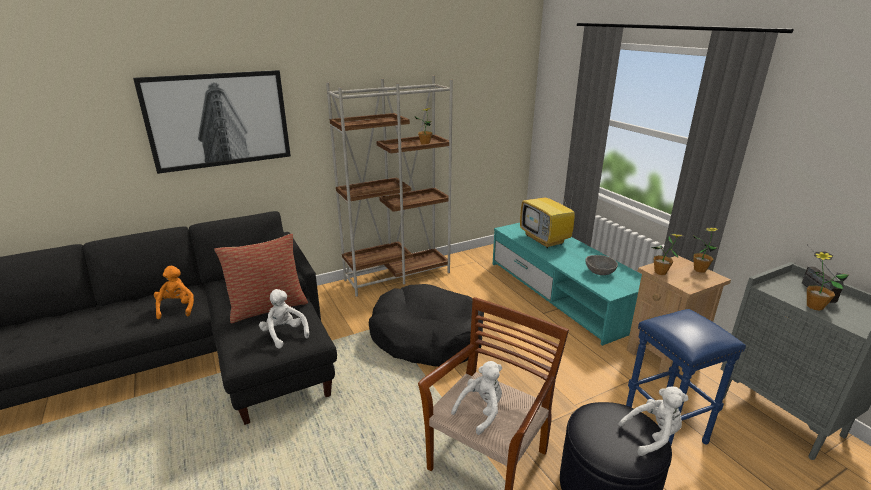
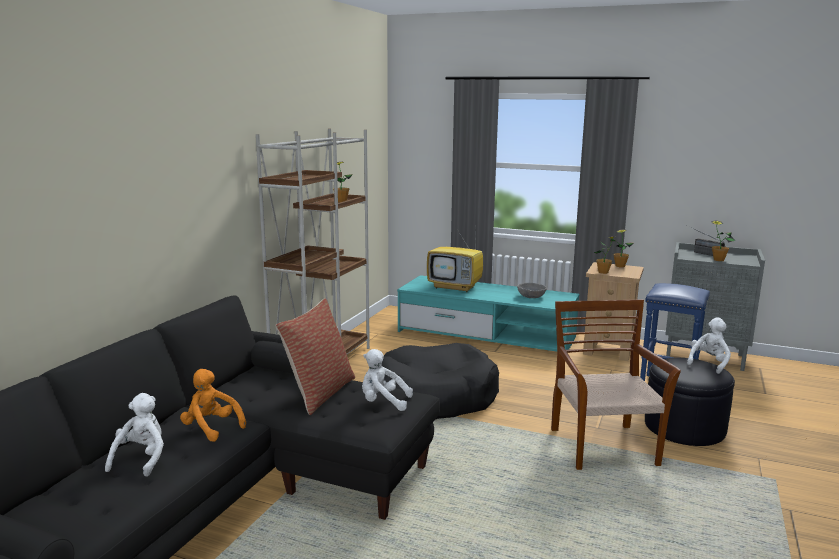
camera: 40 degrees left, 10 degrees down
(219, 120) = (165, 182): picture -> none
(481, 411) = (607, 391): white plush toy -> white plush toy (141, 459)

